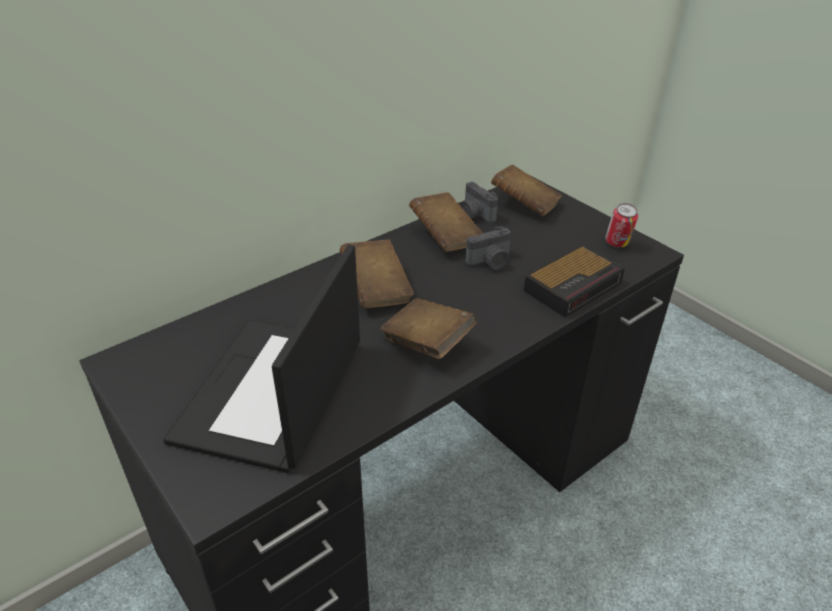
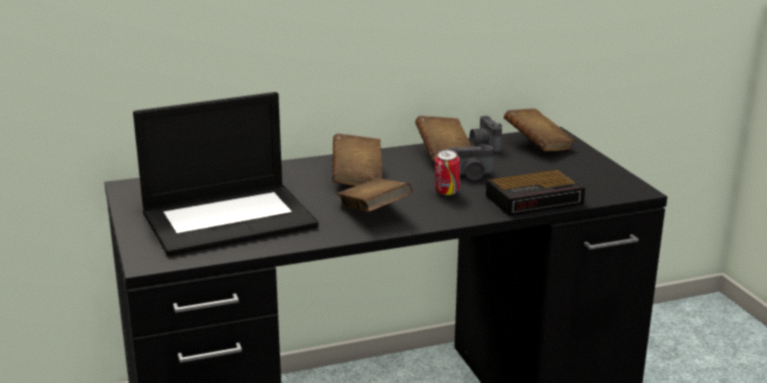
camera: 20 degrees right, 15 degrees down
(272, 393) = (230, 218): laptop -> laptop turned 150 degrees counterclockwise
(617, 244) = (604, 181): can -> can (446, 193)

